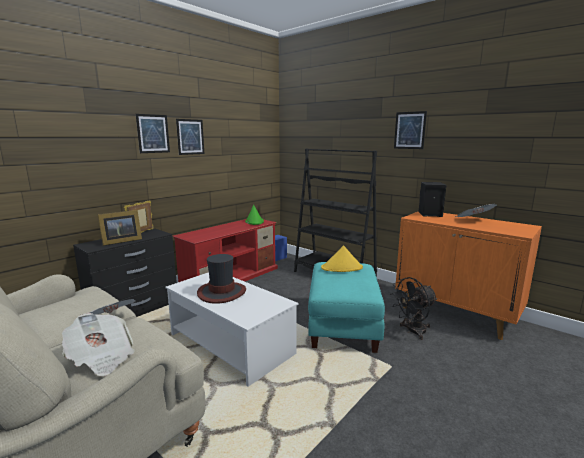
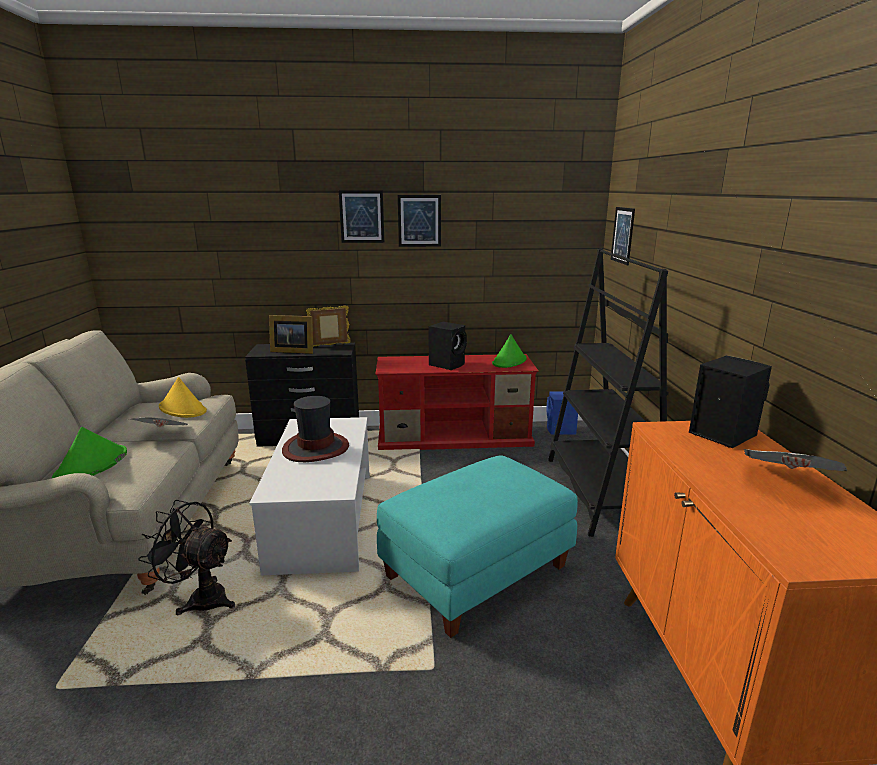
camera: 45 degrees right, 5 degrees up
(101, 358) = (91, 466): newspaper -> green hat
(226, 229) = (447, 364): none -> black speaker
(342, 268) = (497, 477): yellow hat -> yellow hat (183, 409)
(409, 130) = (754, 230): picture -> picture (622, 235)
(412, 331) = (563, 646): black fan -> black fan (200, 598)

